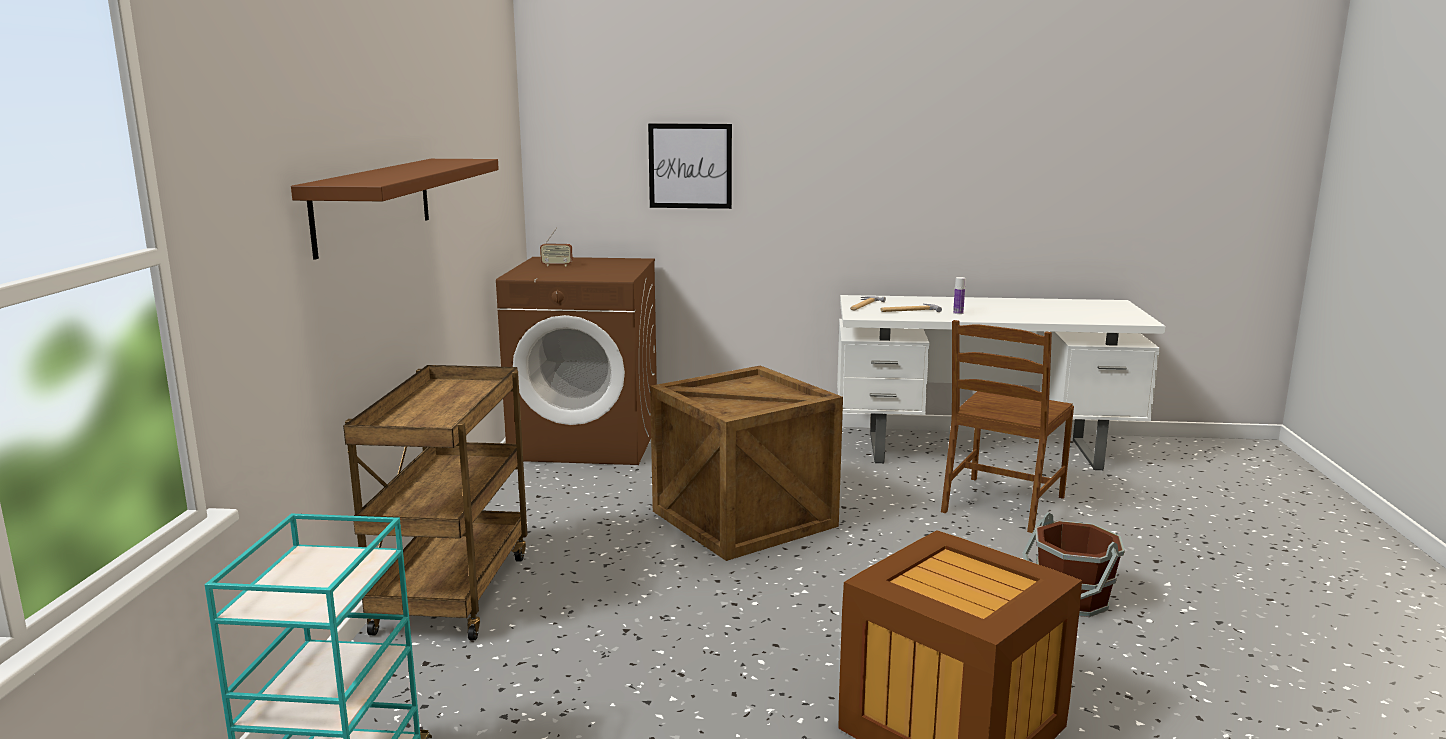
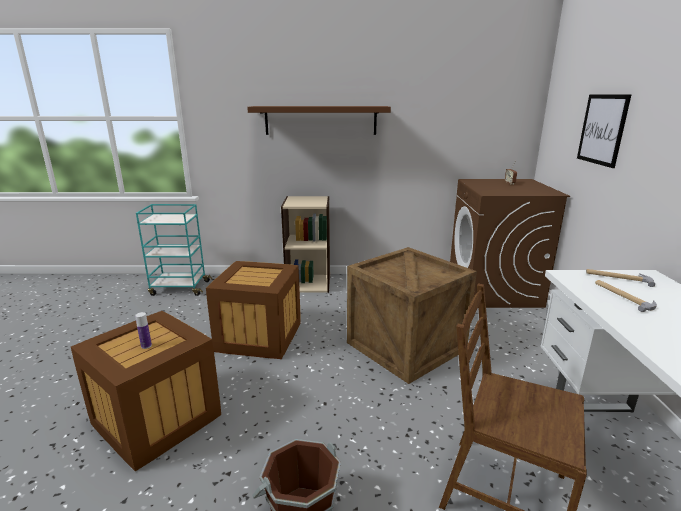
camera: 85 degrees right, 5 degrees up
(452, 591) = (308, 283): brown cart -> beige bookcase
(689, 643) = (259, 337): none -> crate
(958, 313) = (652, 322): bottle -> bottle (146, 346)

